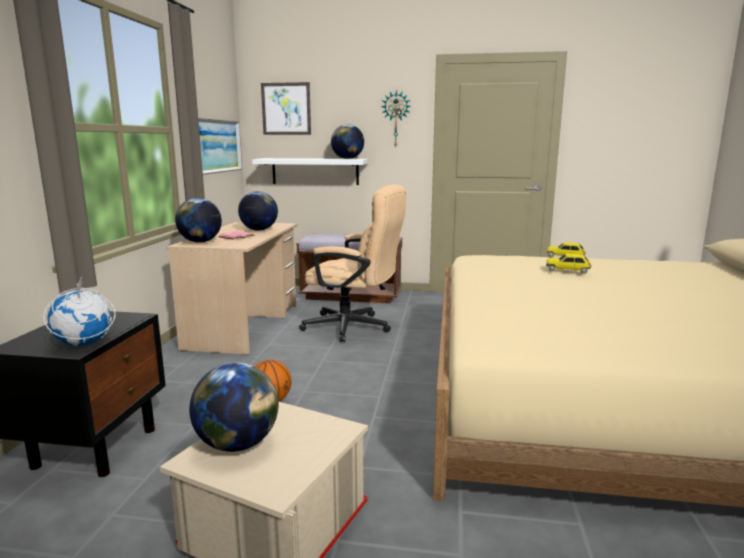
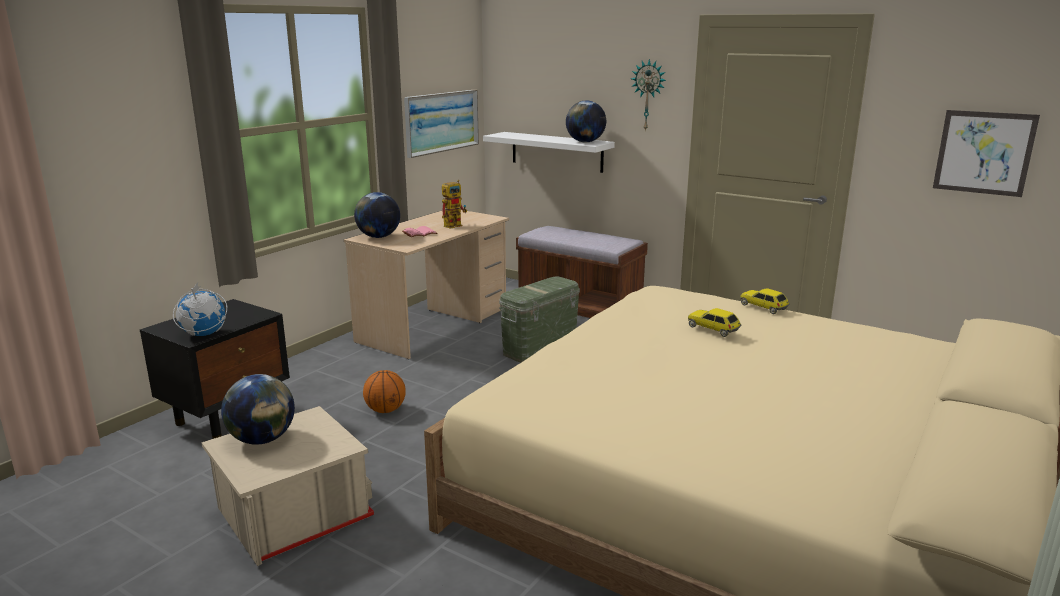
camera: 25 degrees right, 5 degrees up
(259, 230) = (455, 225): globe -> toy robot
(286, 109) = (529, 75): picture -> picture (984, 152)
(354, 328) = (540, 348): beige office chair -> green storage box

